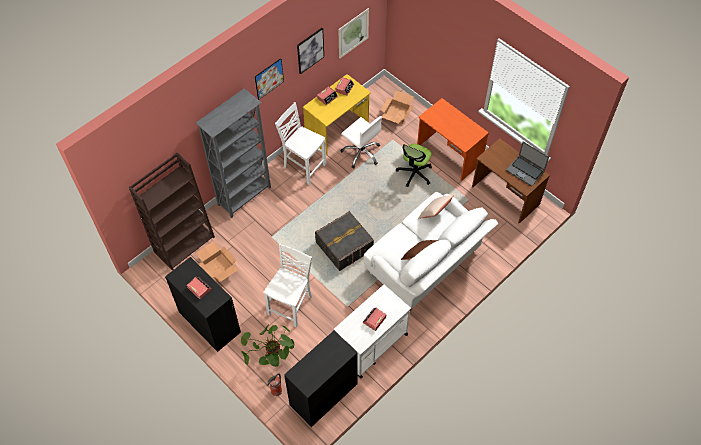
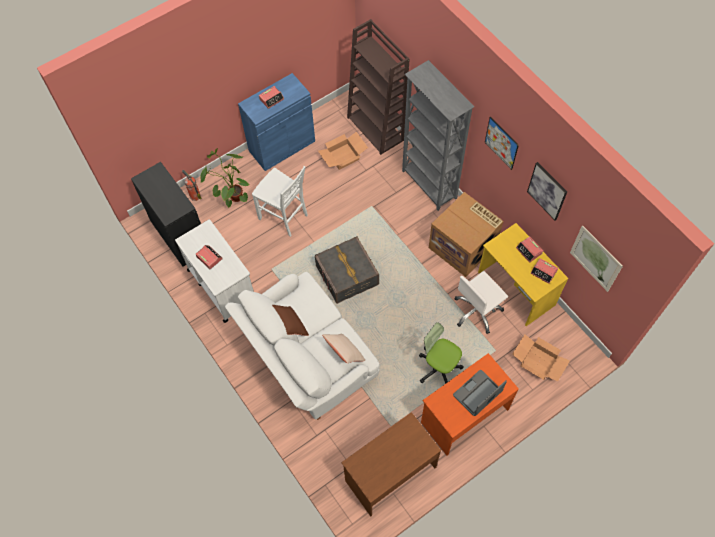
camera: 100 degrees right, 5 degrees up
(209, 322) = (282, 146): black cabinet -> blue cabinet
(303, 166) = (463, 246): white chair -> cardboard box
(525, 170) = (381, 471): laptop -> laptop (478, 393)

